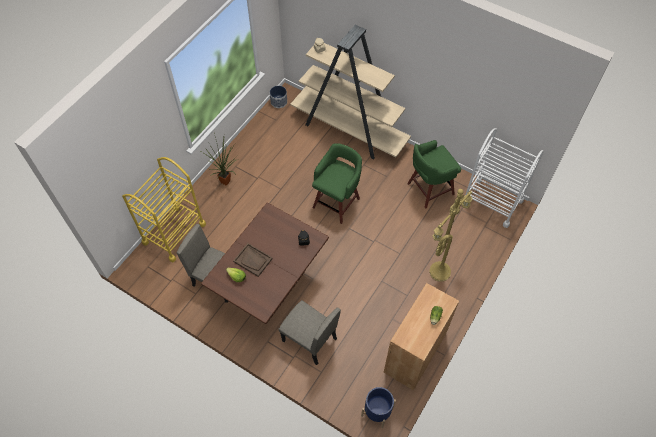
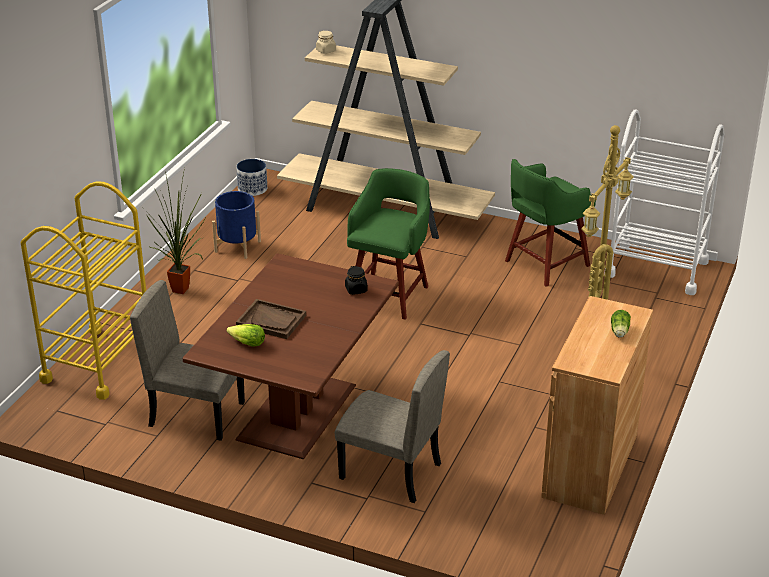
camera: 10 degrees left, 25 degrees down
(377, 411) = (547, 551): blue planter -> blue planter (237, 246)

